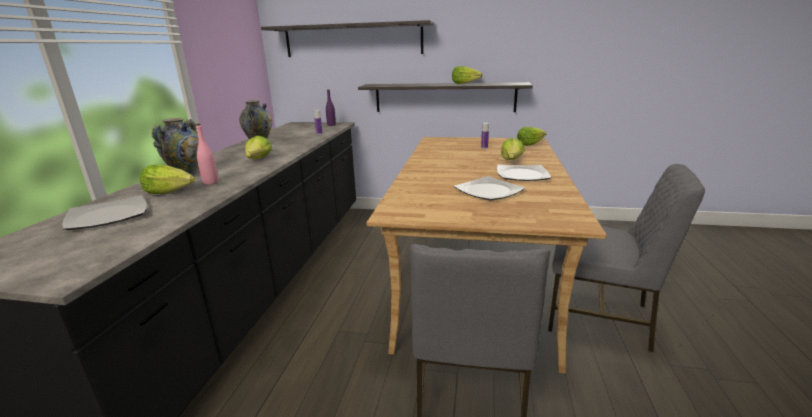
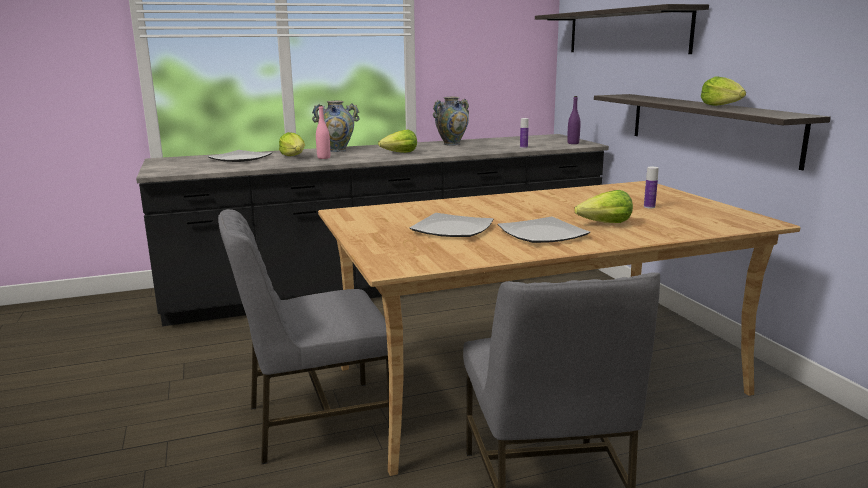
camera: 60 degrees right, 5 degrees down
(529, 144) = (728, 222): lettuce -> none

